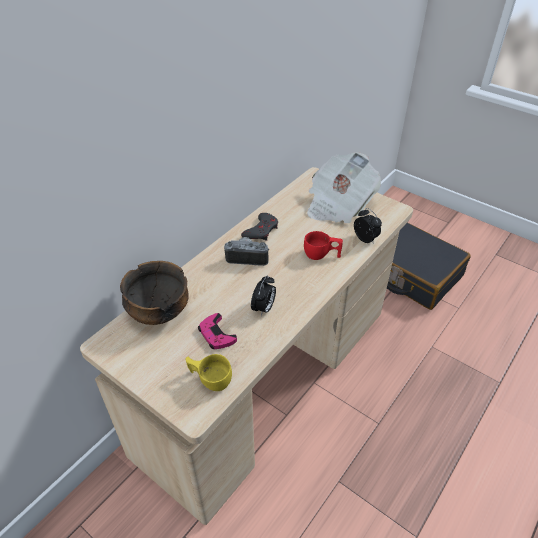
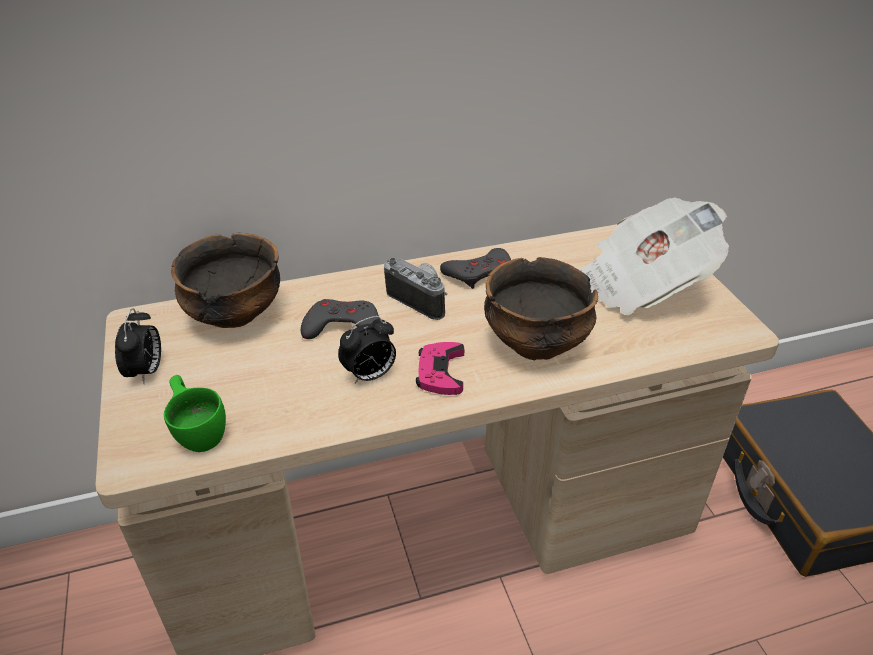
camera: 35 degrees right, 5 degrees down
(210, 379) = (199, 430): yellow cup -> green cup
(216, 334) = (271, 377): pink game controller -> pink game controller (440, 372)
(224, 291) = (343, 327): none -> grey game controller
(321, 255) = (536, 344): red cup -> bowl
(366, 239) = (637, 352): alarm clock -> alarm clock (146, 372)

